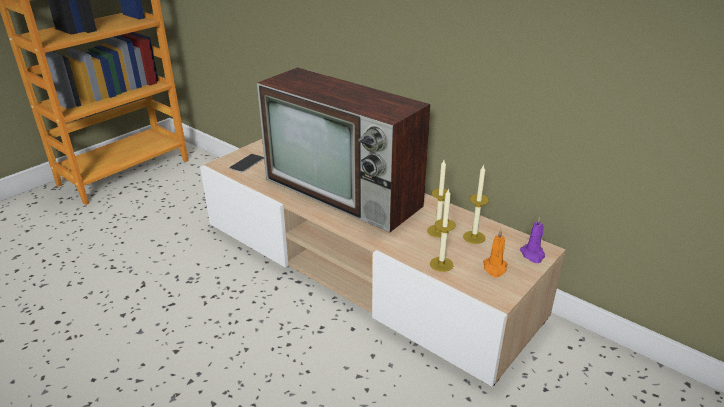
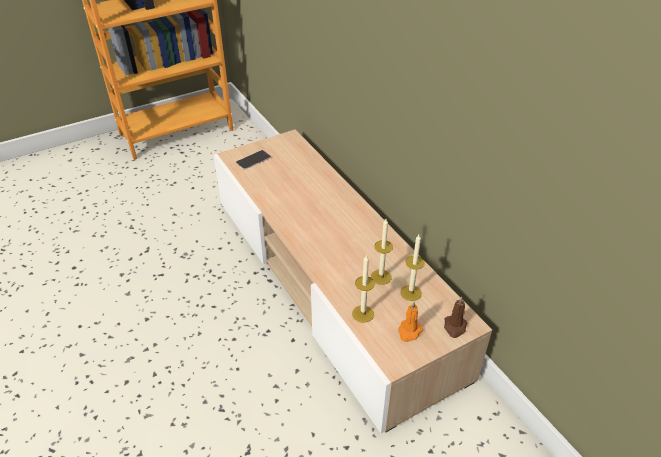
camera: 20 degrees right, 10 degrees up
(345, 193) = (321, 213): television -> none
(532, 255) = (455, 327): purple candle -> brown candle

